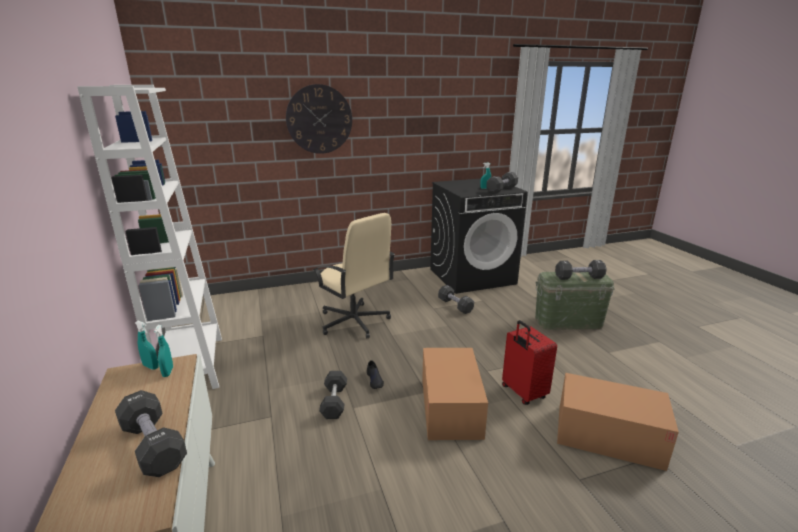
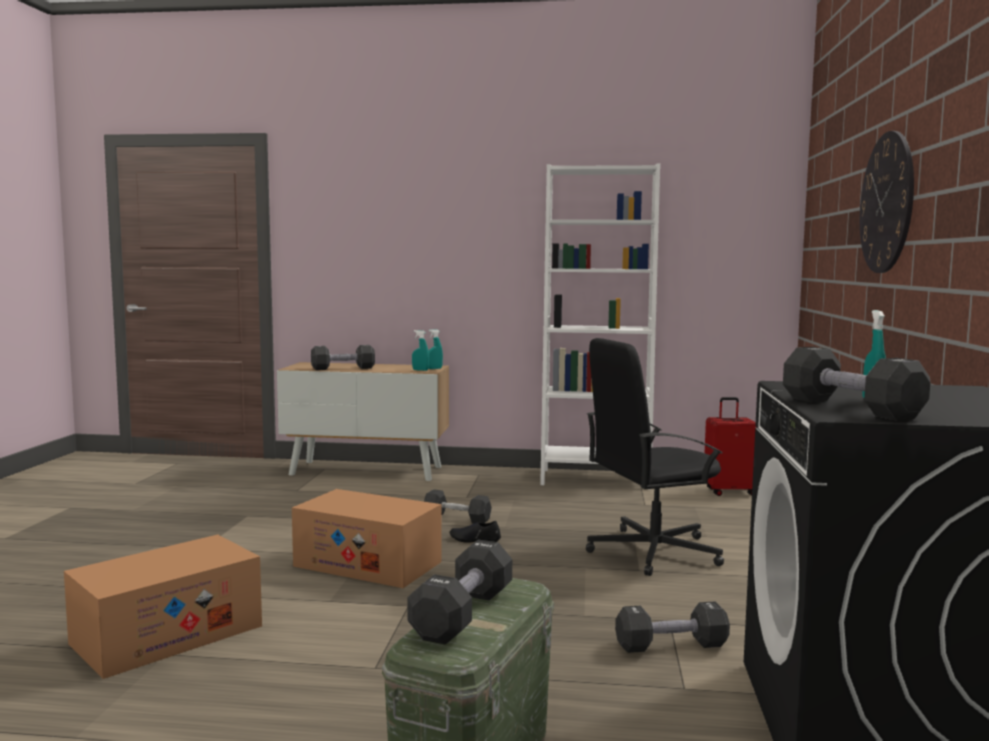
camera: 115 degrees right, 15 degrees down
(354, 322) = (651, 551): beige office chair -> black office chair
(523, 393) = (326, 612): red suitcase -> red suitcase (729, 491)

